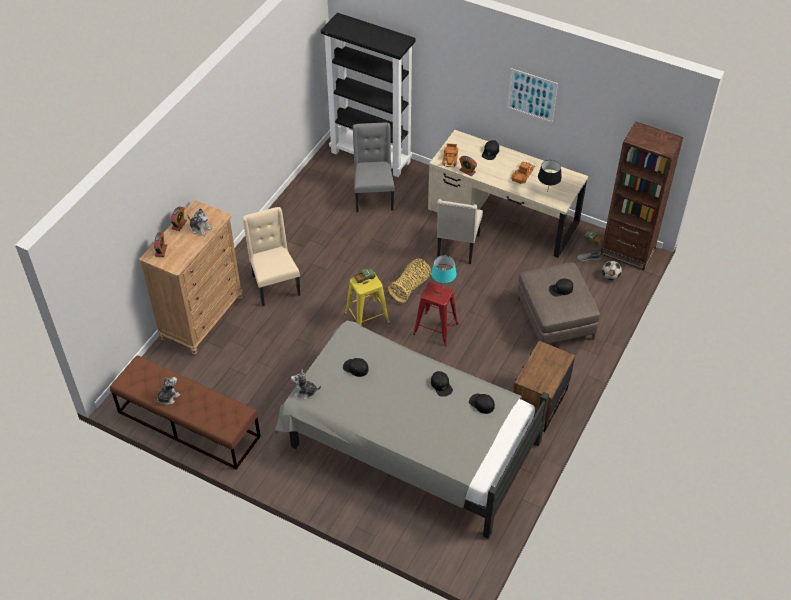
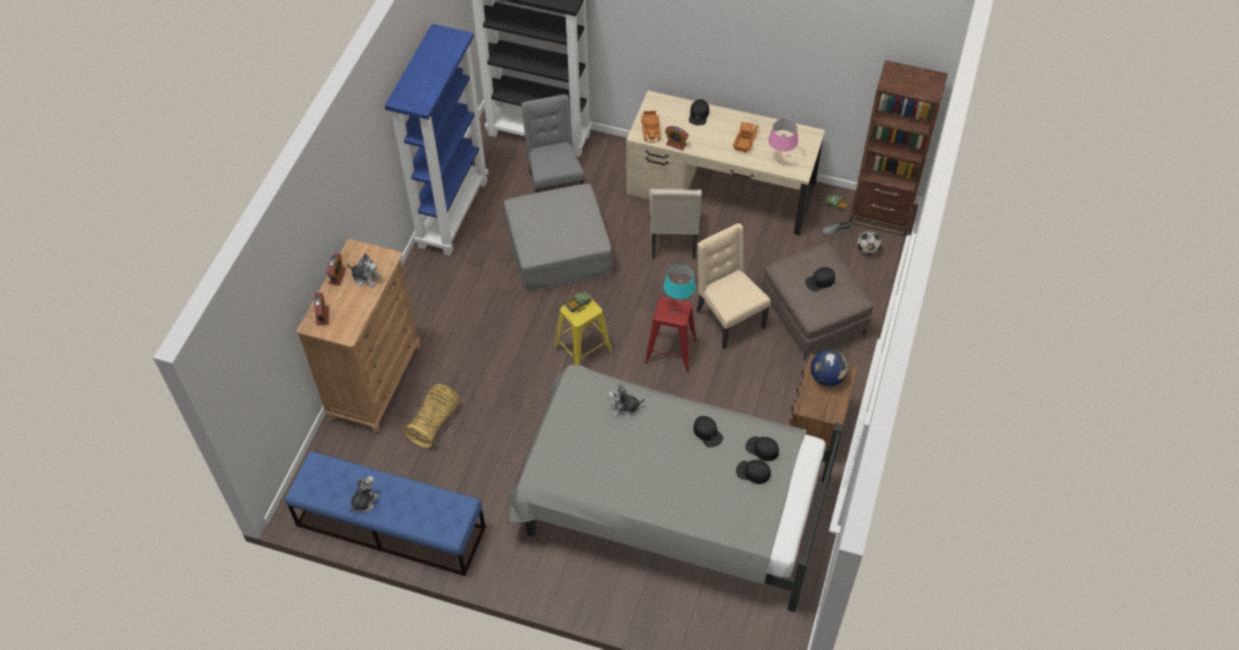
camera: 10 degrees left, 5 degrees up
(188, 424) = (390, 526): brown bench -> blue bench
(274, 285) = (457, 323): beige chair -> beige chair (728, 319)
(290, 204) = (452, 213): none -> blue bookcase
(305, 392) = (541, 469): plush toy -> plush toy (625, 408)
(355, 368) = (596, 427): black cap -> black cap (753, 472)
(365, 242) = (558, 249): none -> grey ottoman
(410, 287) = (628, 300): basket -> basket (435, 422)
(531, 95) = (747, 40): picture -> none
(547, 192) = (781, 159): black table lamp -> pink table lamp
(547, 360) = (827, 378): none -> globe

